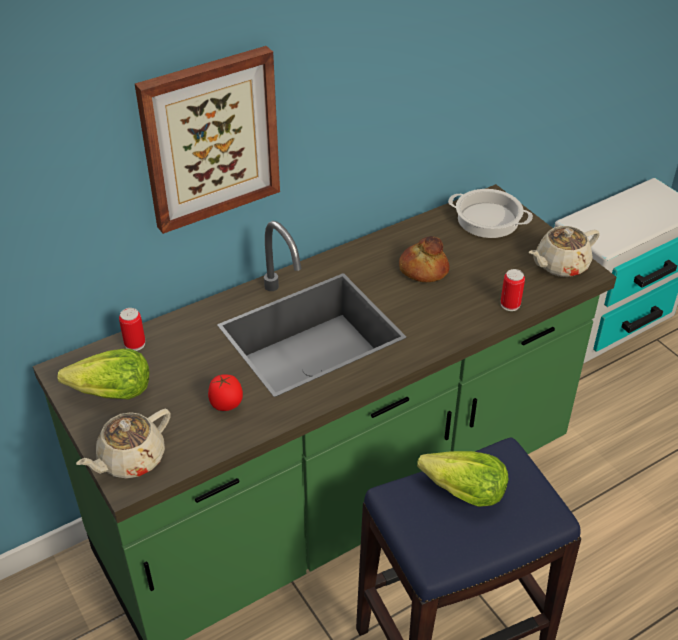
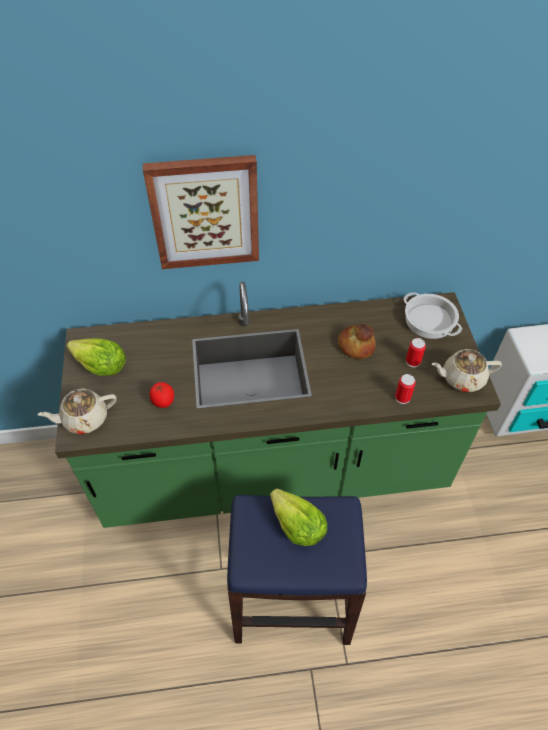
camera: 25 degrees right, 10 degrees up
(135, 344) = (134, 335): can -> can (413, 361)

